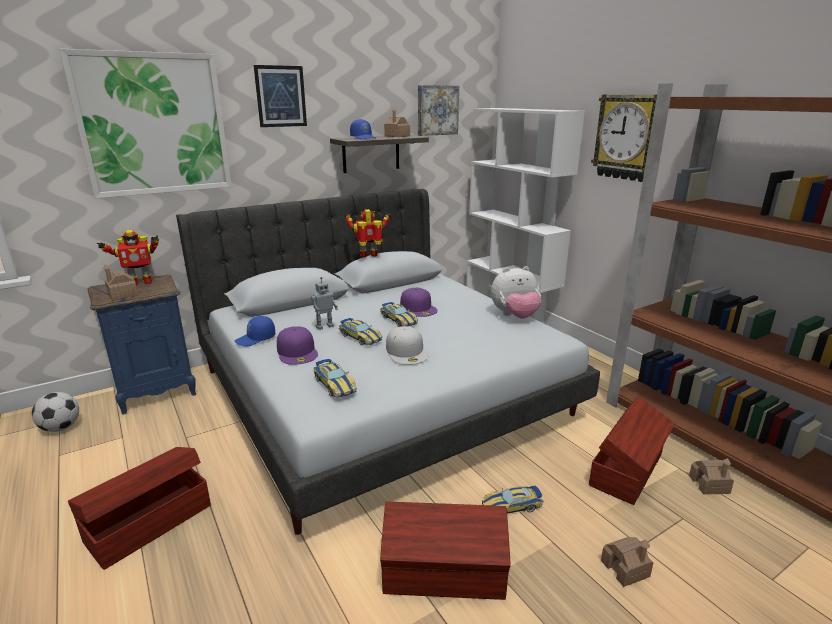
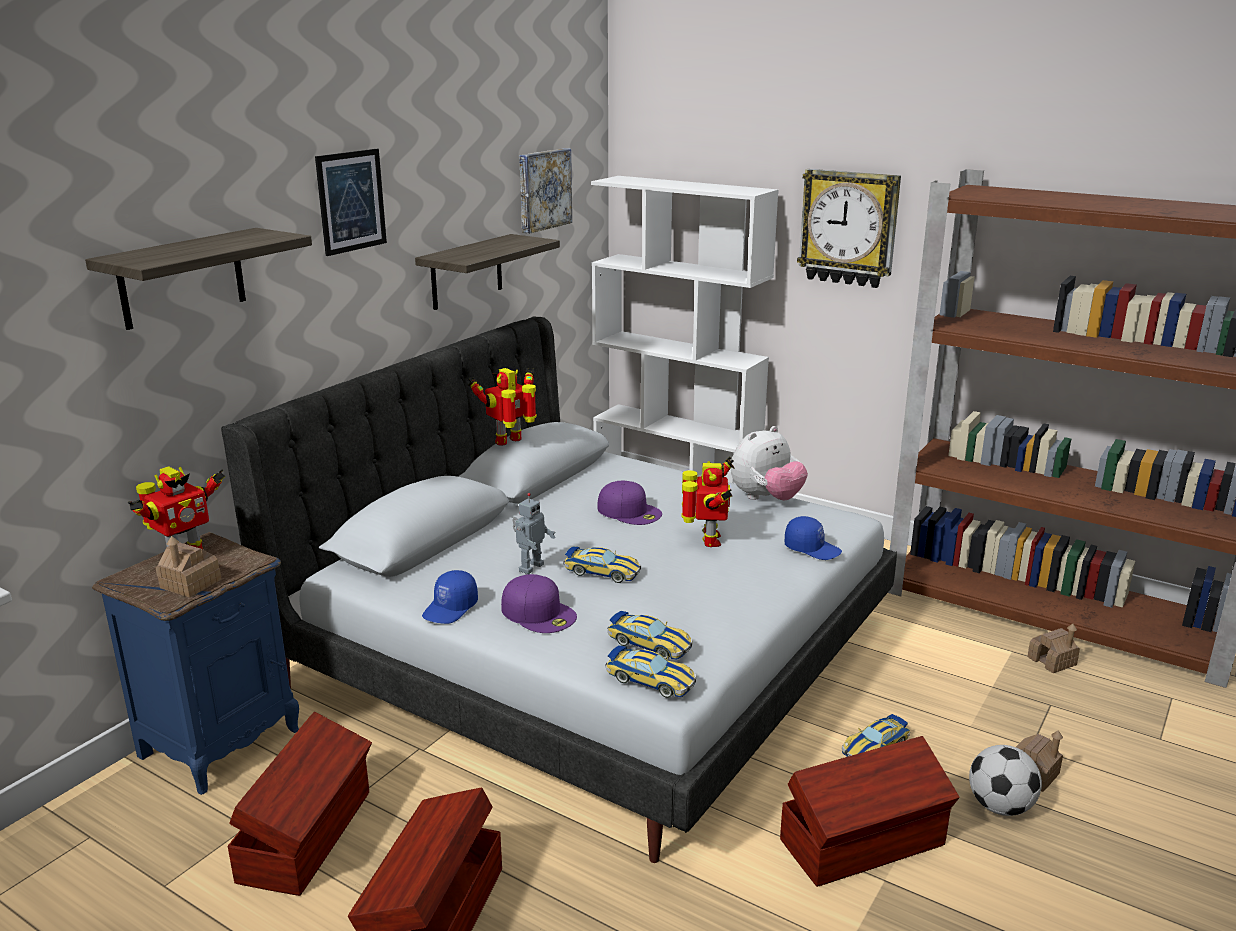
camera: 25 degrees left, 0 degrees up
(61, 428) = (110, 847): football -> football (1000, 807)
(154, 125) = (182, 278): picture -> shelf
(364, 138) = (471, 252): blue cap -> blue cap (812, 548)
(397, 136) = (508, 241): toy house -> none
(398, 319) = (623, 535): toy car -> toy car (650, 680)
(407, 352) = (688, 578): white cap -> none
(448, 333) = (708, 540): none -> toy robot
(628, 469) = (964, 668): brown storage box -> brown storage box (309, 835)

